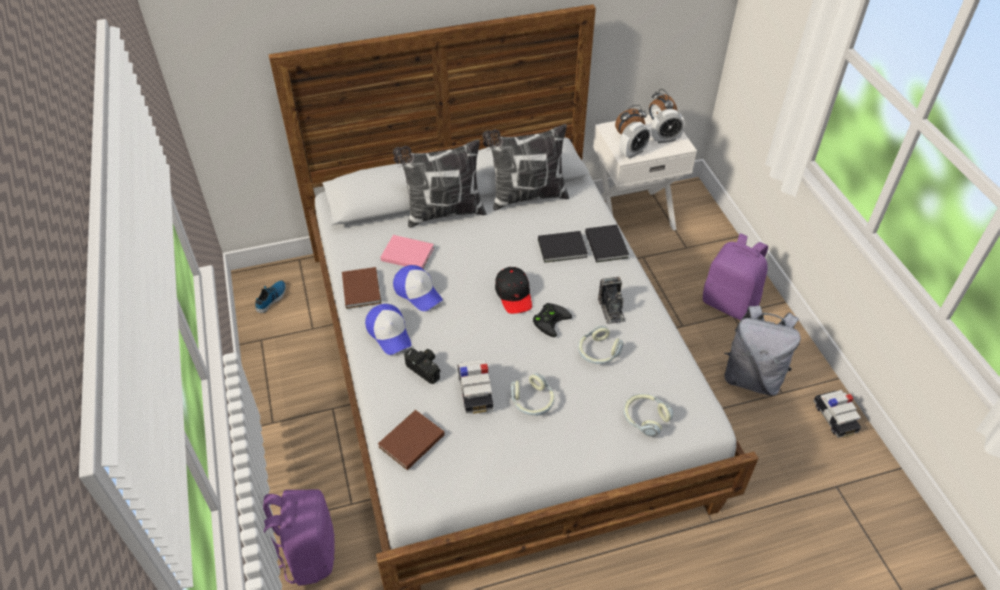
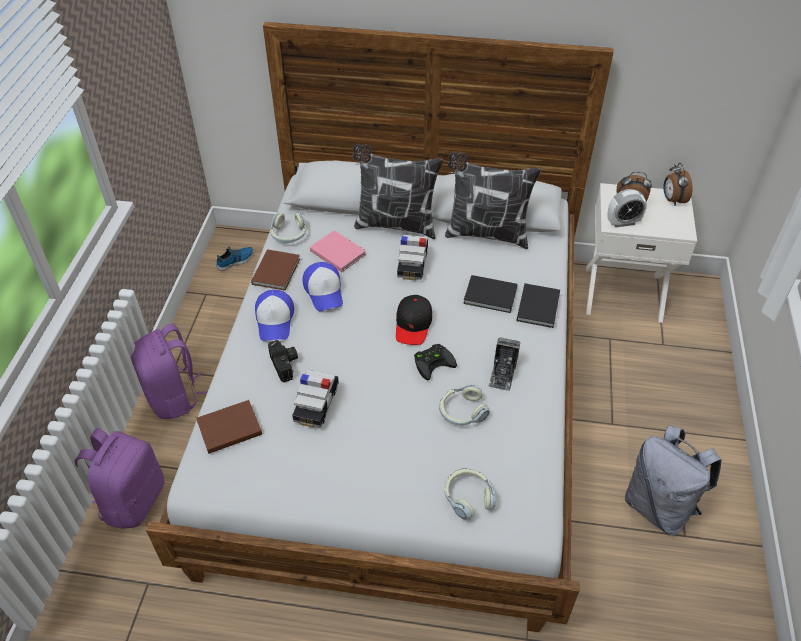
camera: 25 degrees right, 0 degrees up
(532, 401) = (366, 435): headphones -> headphones (289, 234)
(665, 139) = (668, 219): alarm clock -> none
(730, 303) = (679, 418): purple backpack -> purple backpack (174, 397)
(835, 418) = (732, 588): toy car -> toy car (412, 264)

